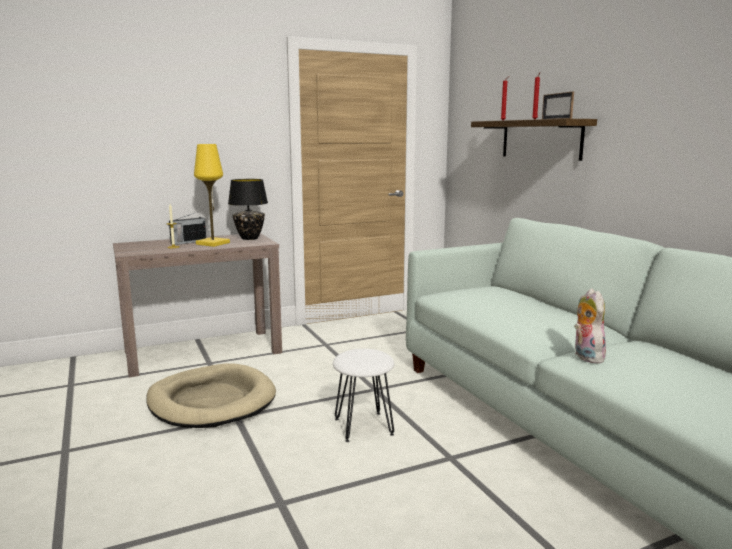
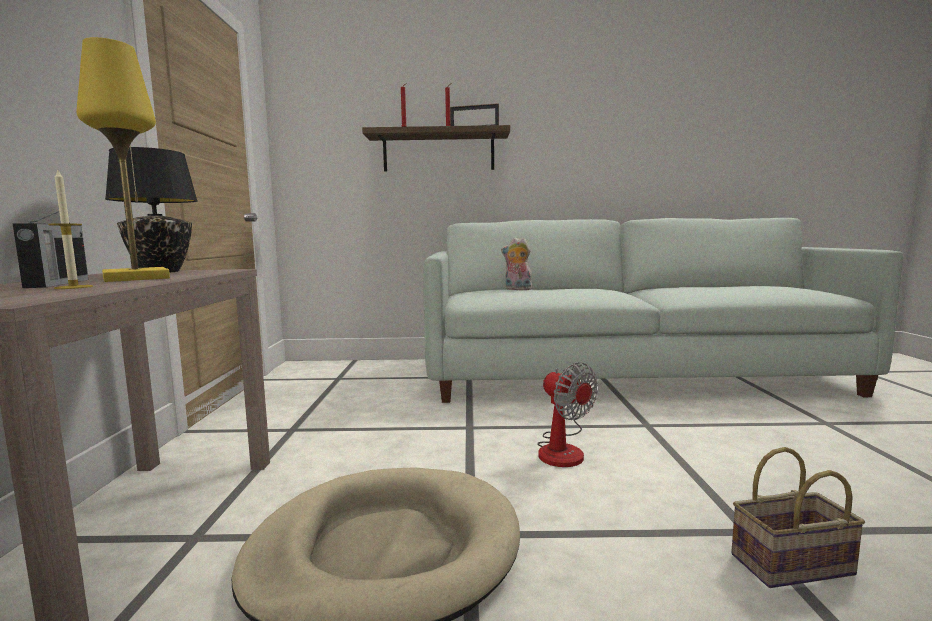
camera: 65 degrees left, 5 degrees down
(244, 517) = (791, 566): none -> basket
(364, 426) = (562, 449): white stool -> fan
(585, 356) = (680, 295): plush toy -> plush toy (517, 289)

